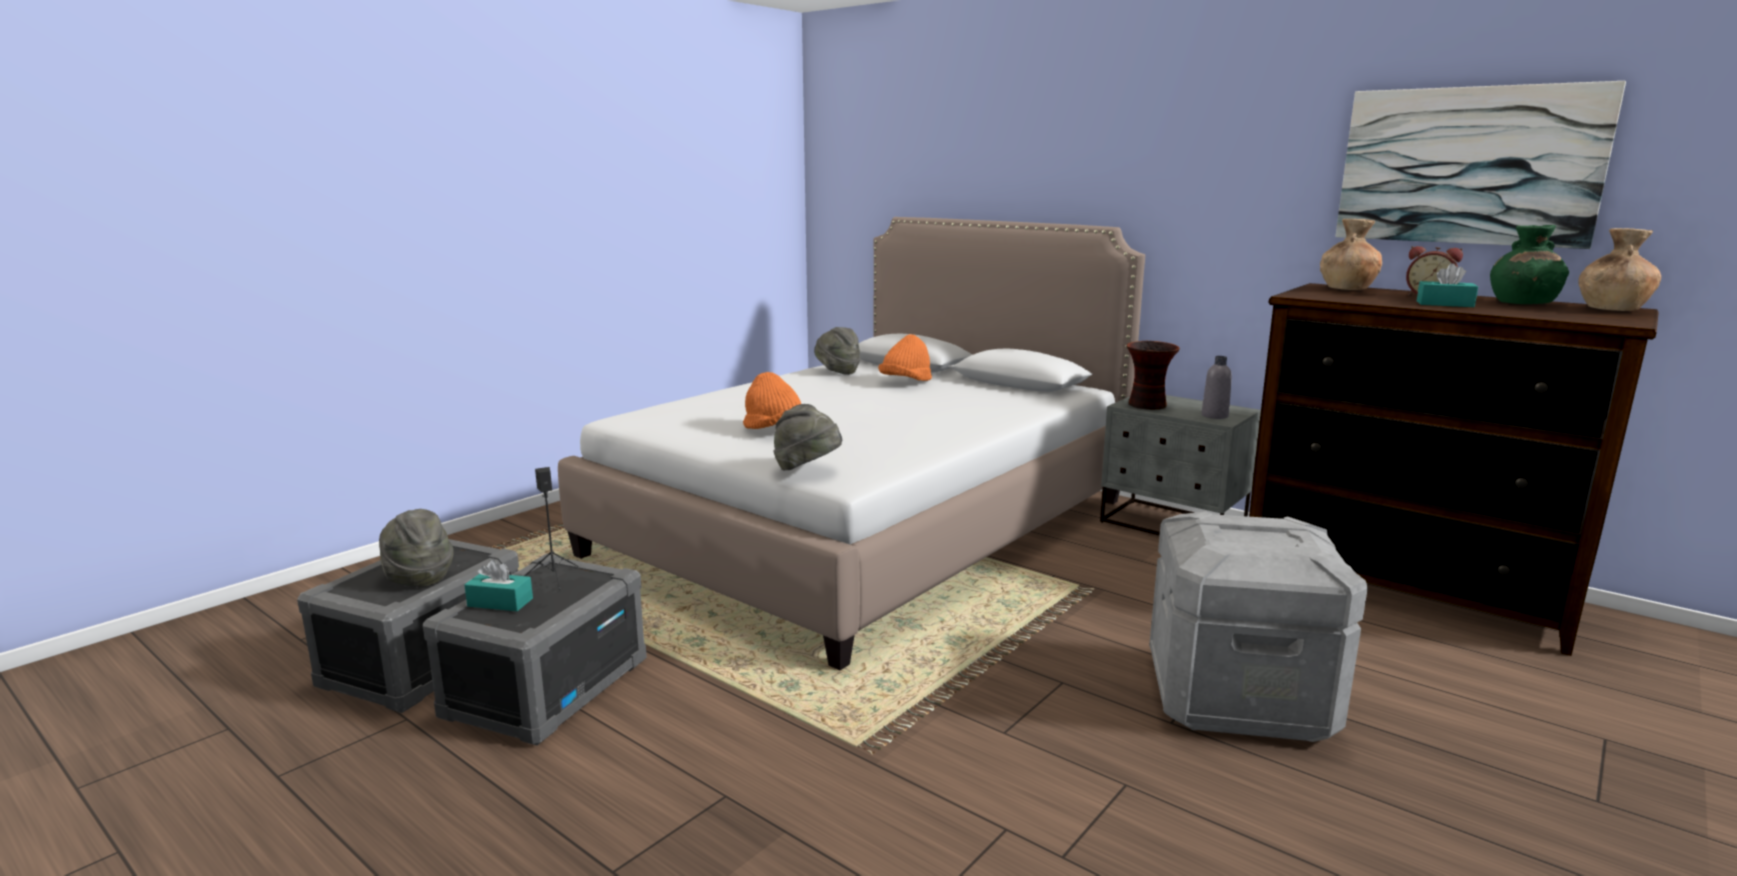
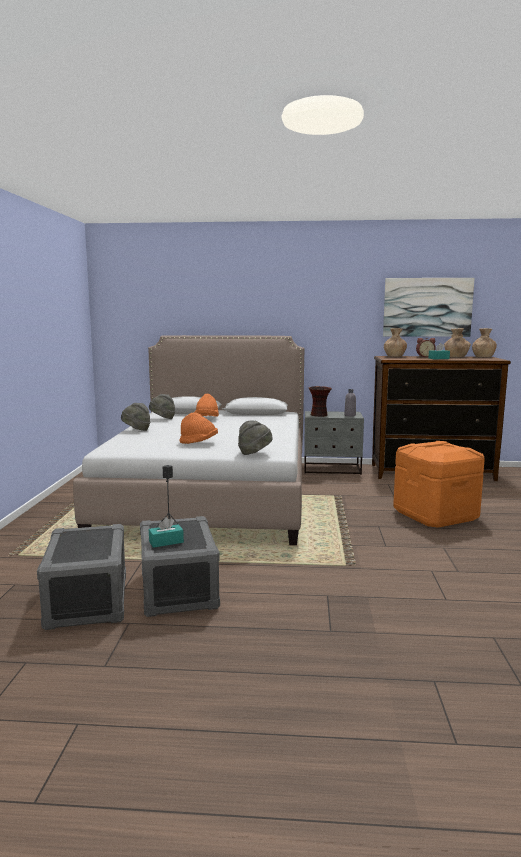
camera: 35 degrees left, 5 degrees down
(418, 577) = (94, 545): grey hat -> grey hat (136, 430)
(1238, 697) = (435, 515): grey storage box -> orange storage box
(1522, 303) = (456, 357): green vase -> brown vase

